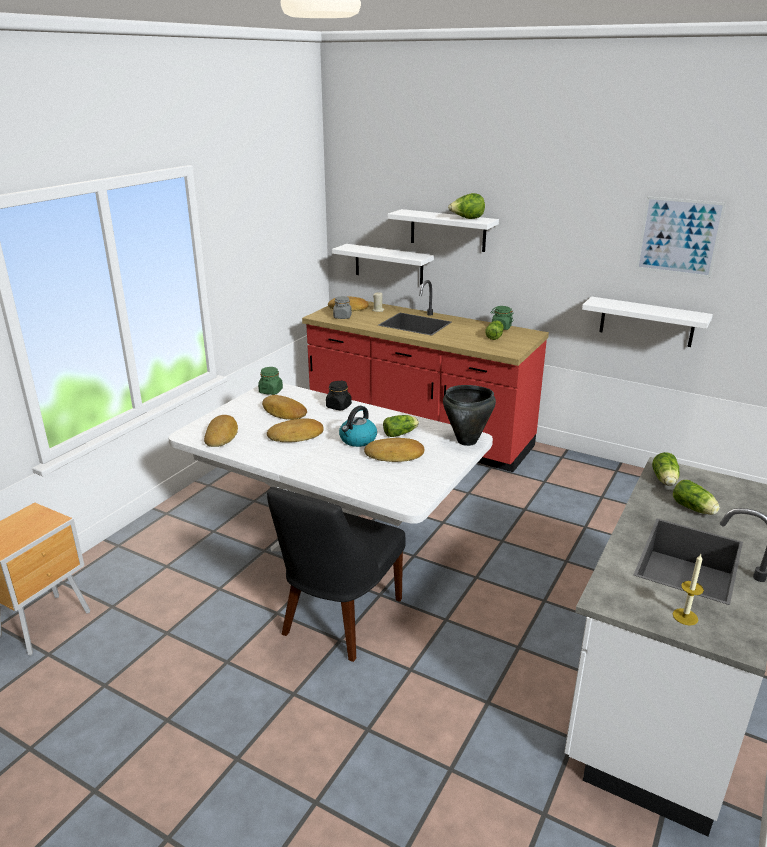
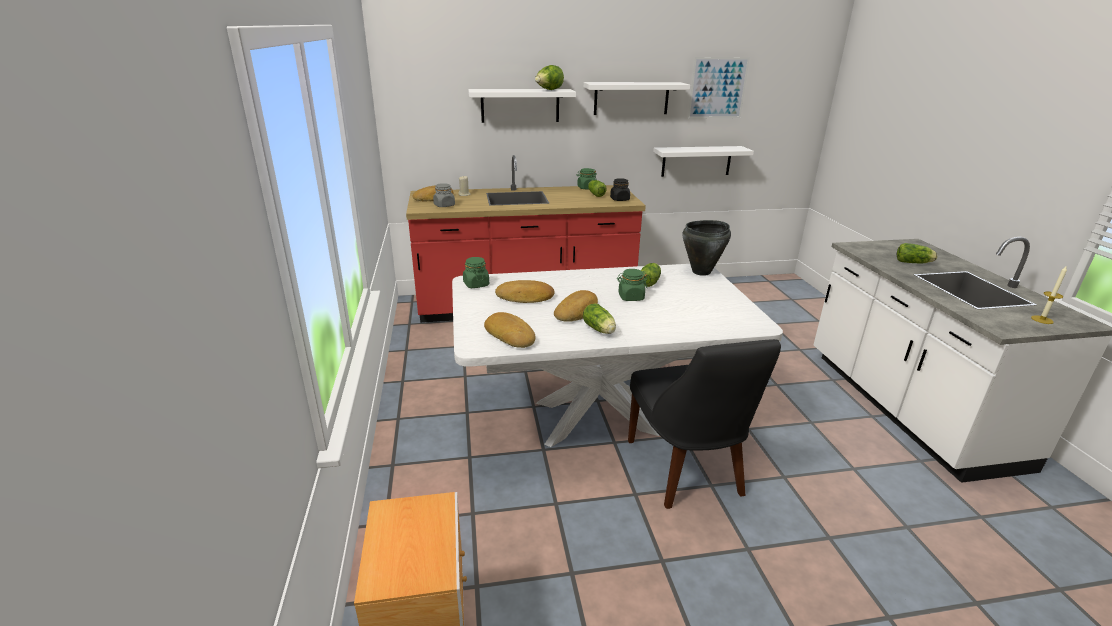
camera: 40 degrees left, 0 degrees up
(338, 406) = (561, 278): black jar -> black jar (620, 199)
(357, 440) = (630, 297): kettle -> green jar
(388, 264) = (457, 148): white shelf -> white shelf (631, 98)
(395, 455) = (679, 298): bread -> none
(664, 480) = (868, 253): lettuce -> lettuce (600, 330)

